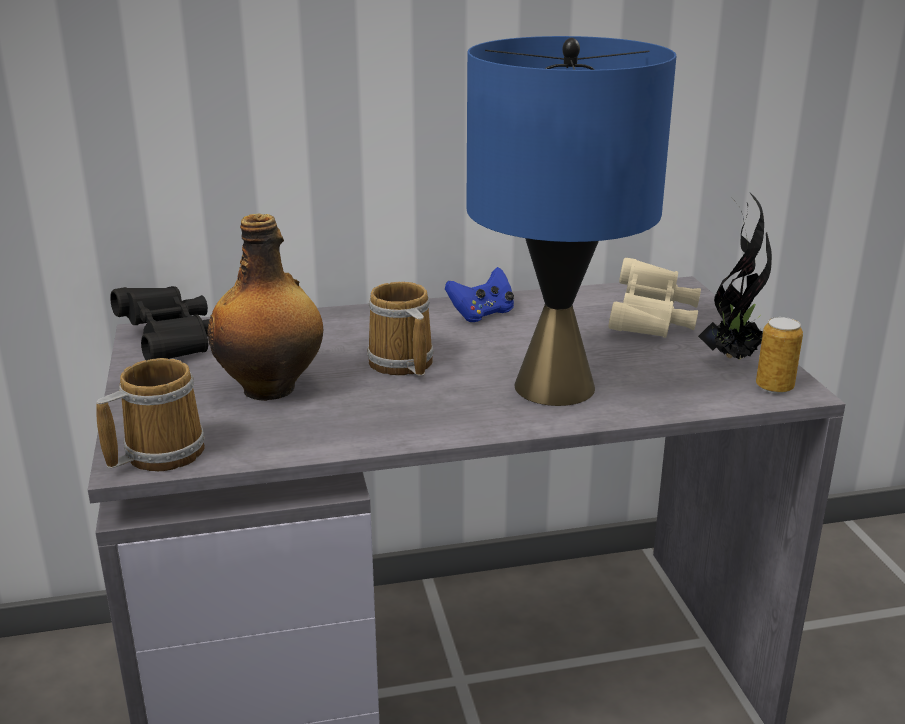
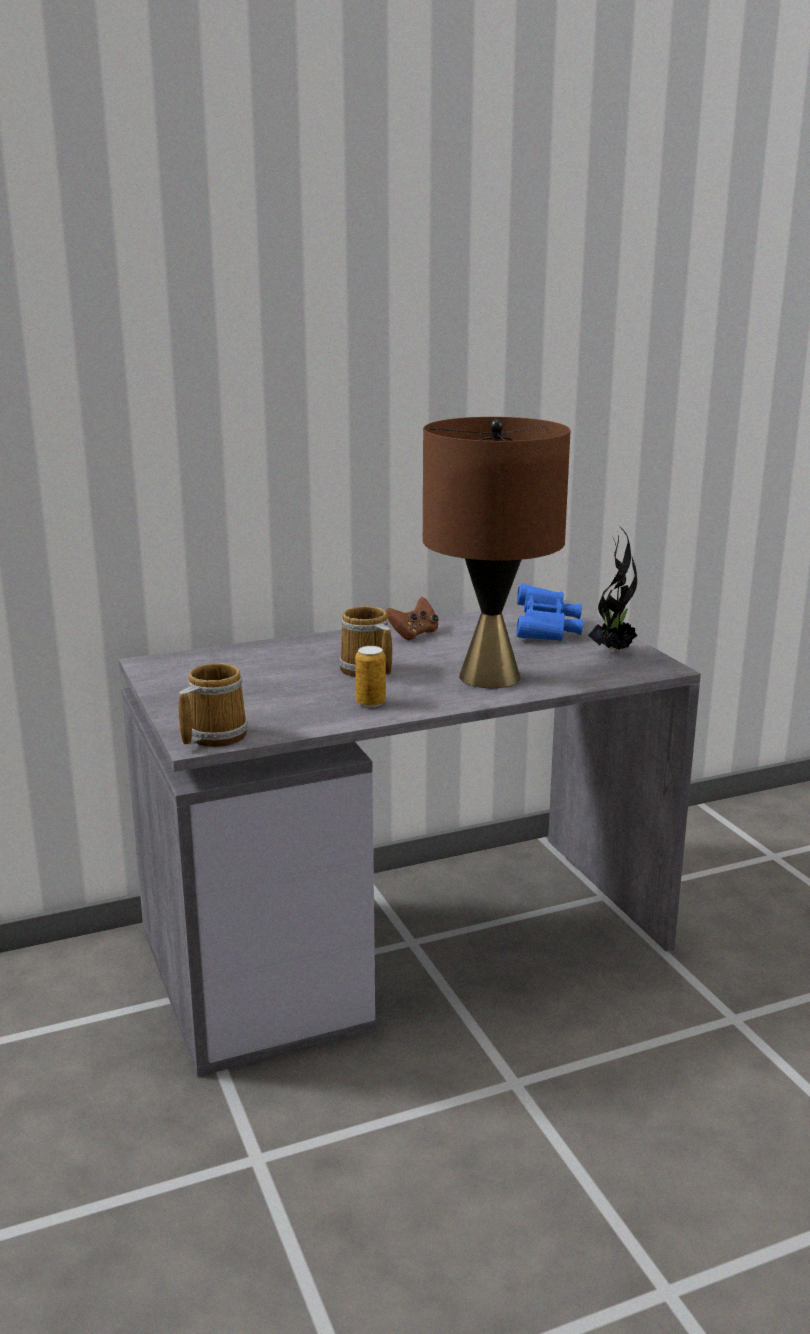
camera: 10 degrees left, 5 degrees down
(172, 342) = (174, 667): black binoculars -> none
(271, 388) = (274, 692): bottle -> none
(482, 314) = (413, 634): blue game controller -> brown game controller
(555, 386) = (490, 676): blue table lamp -> brown table lamp
(652, 320) = (546, 631): beige binoculars -> blue binoculars
(774, 387) = (648, 667): can -> can (370, 702)

